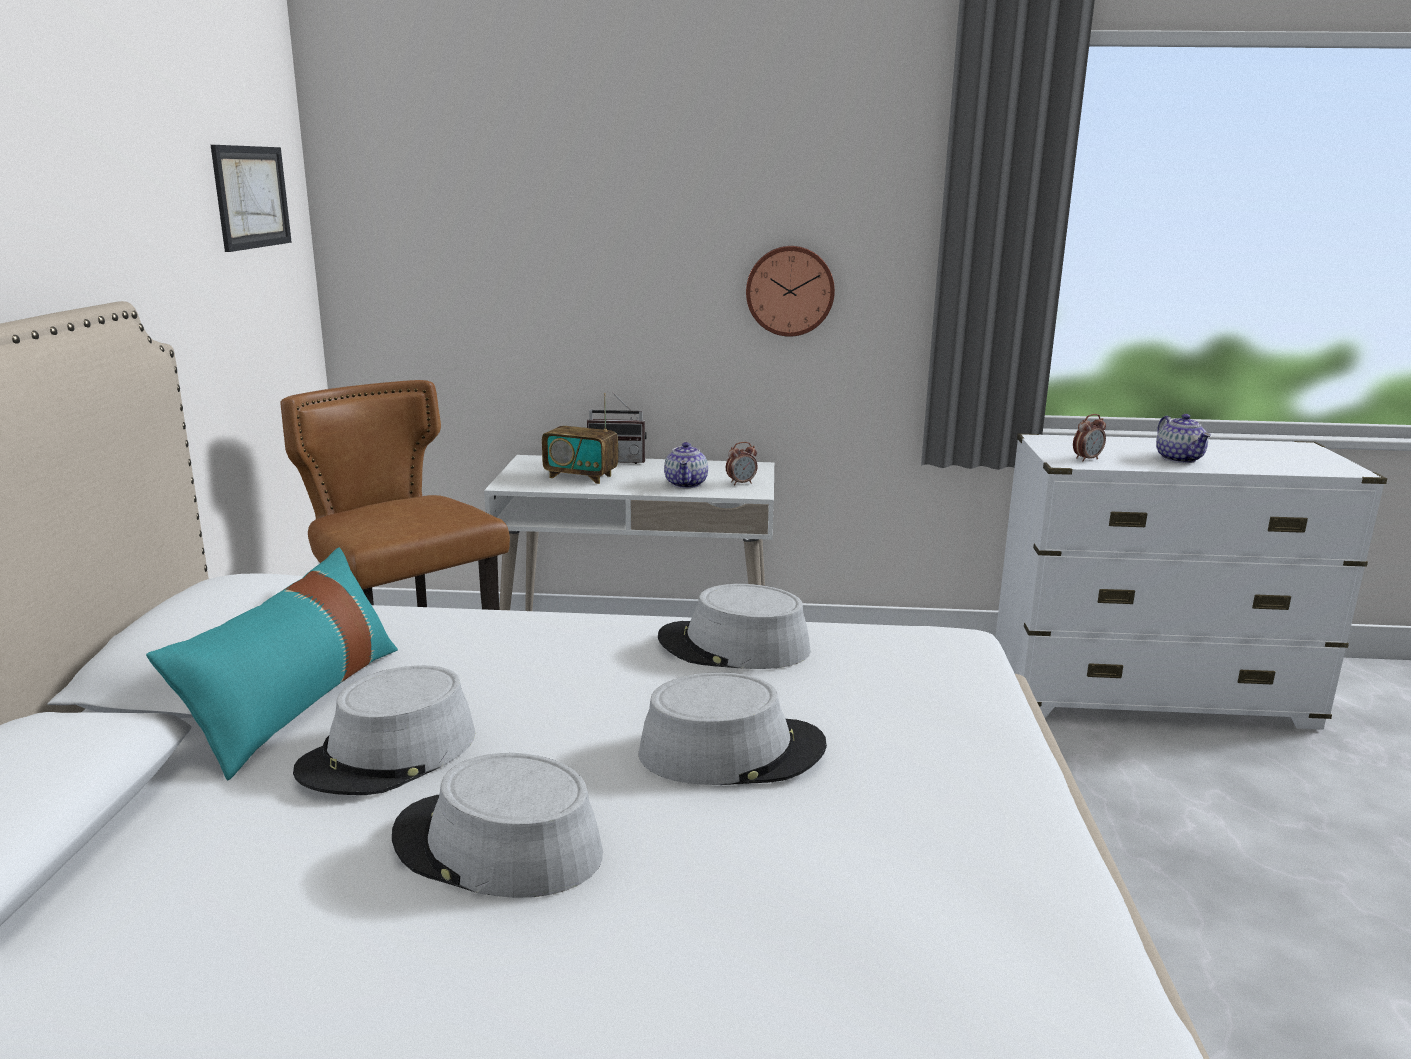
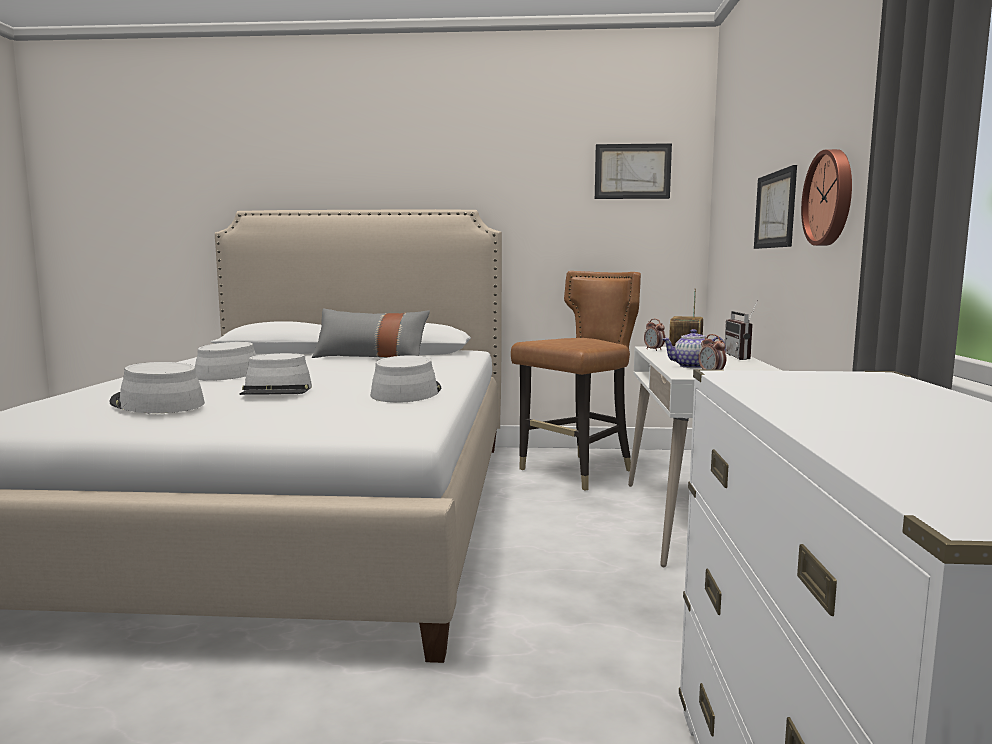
camera: 90 degrees right, 10 degrees down
(296, 703) = (370, 358): turquoise pillow -> grey pillow
(389, 754) = (317, 365): grey hat -> grey hat (156, 403)
(636, 287) = (775, 210): none -> picture
(1087, 459) = (765, 380): alarm clock -> alarm clock (654, 350)
(1180, 459) = (845, 410): teapot -> none

